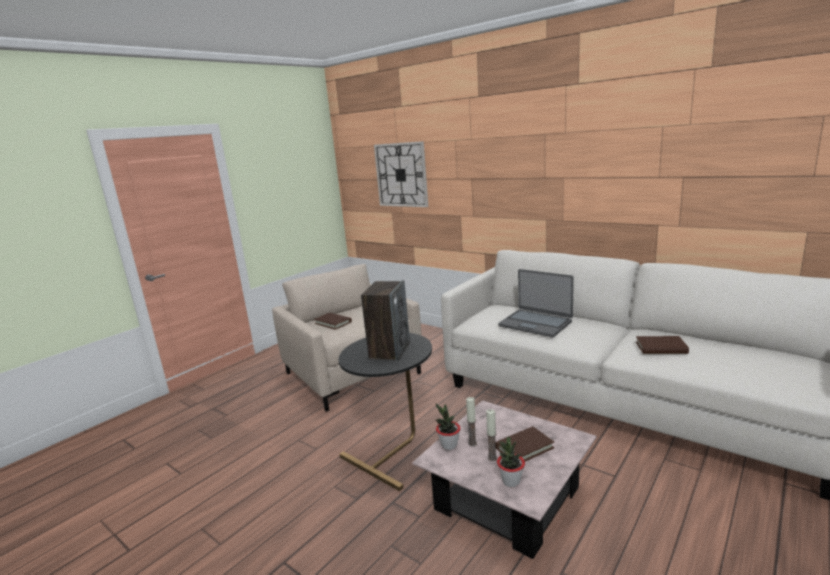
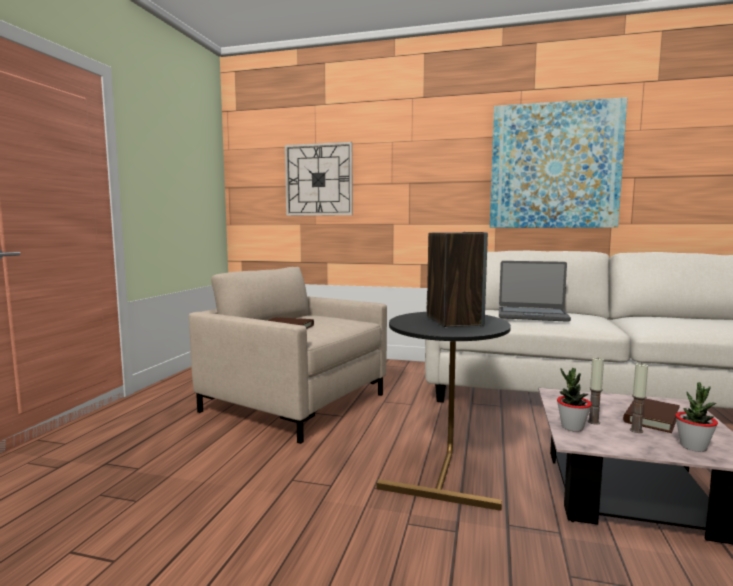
camera: 25 degrees left, 10 degrees down
(598, 164) = (554, 166): none -> picture
(661, 348) = (675, 322): brown book -> none

